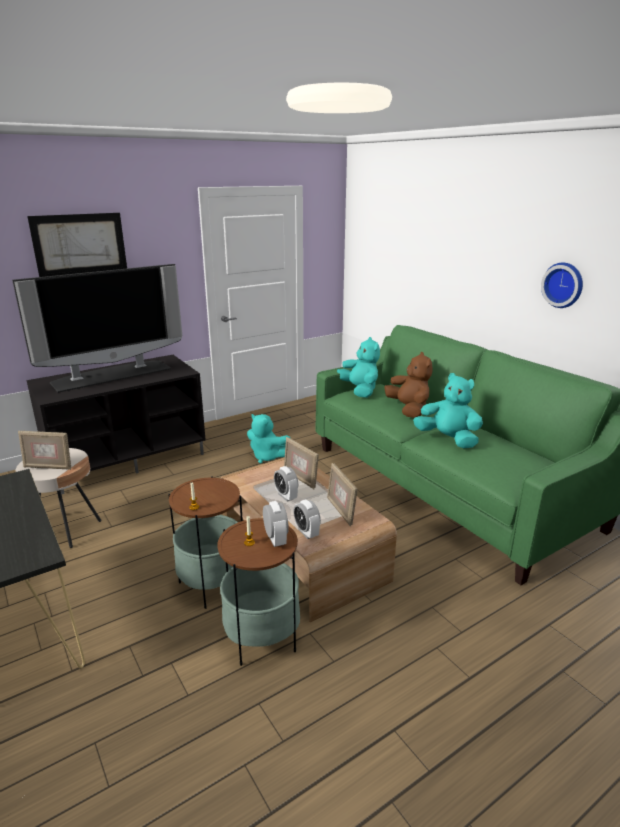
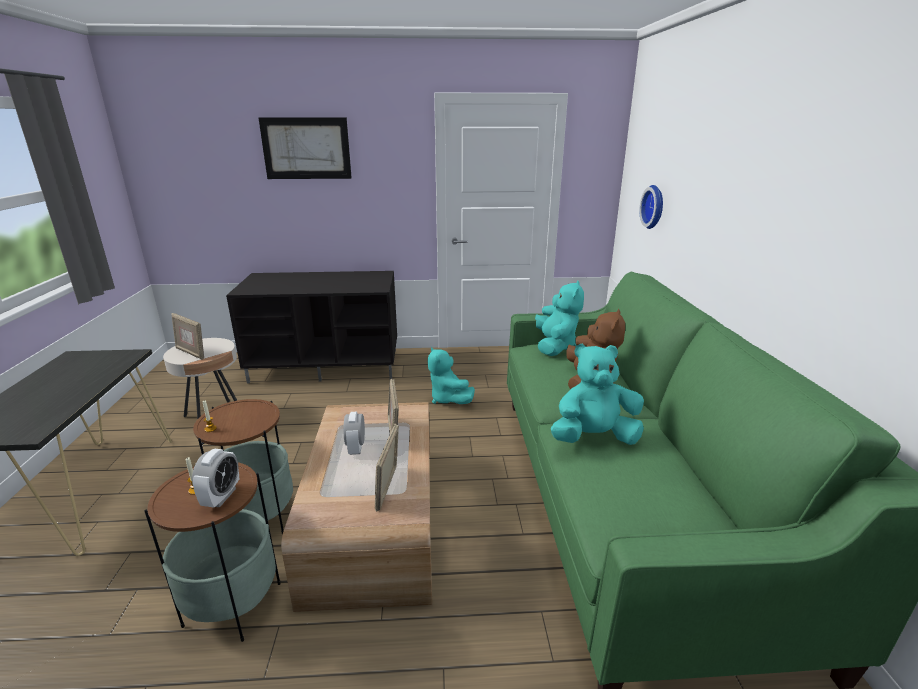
camera: 30 degrees right, 0 degrees up
(112, 375) = (316, 280): television -> none
(307, 532) = (322, 500): alarm clock -> none
(448, 439) = (594, 438): turquoise plush toy -> turquoise plush toy turned 75 degrees counterclockwise
(563, 285) = (852, 231): wall clock -> wall clock (655, 207)

